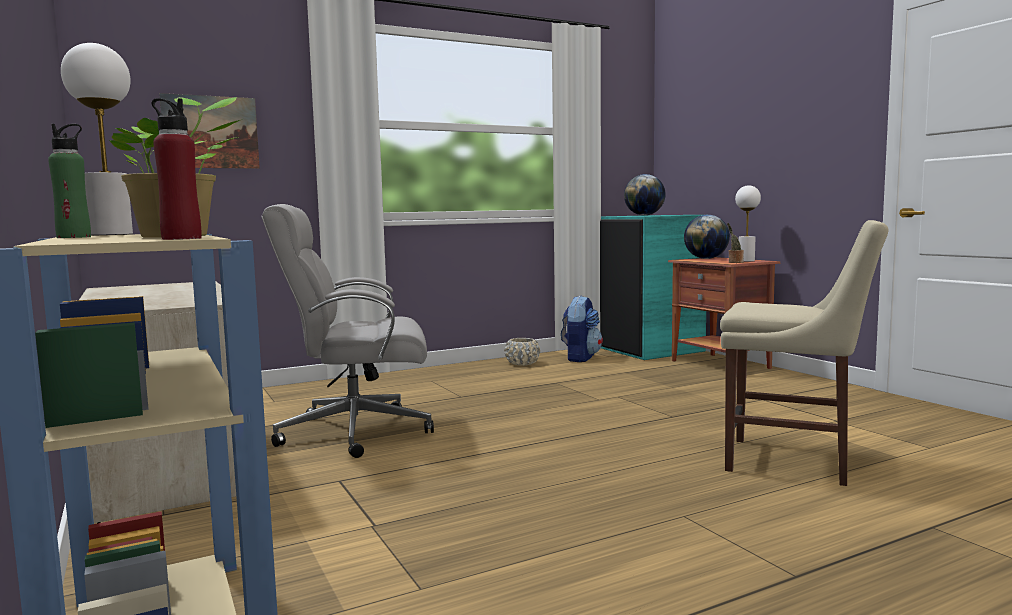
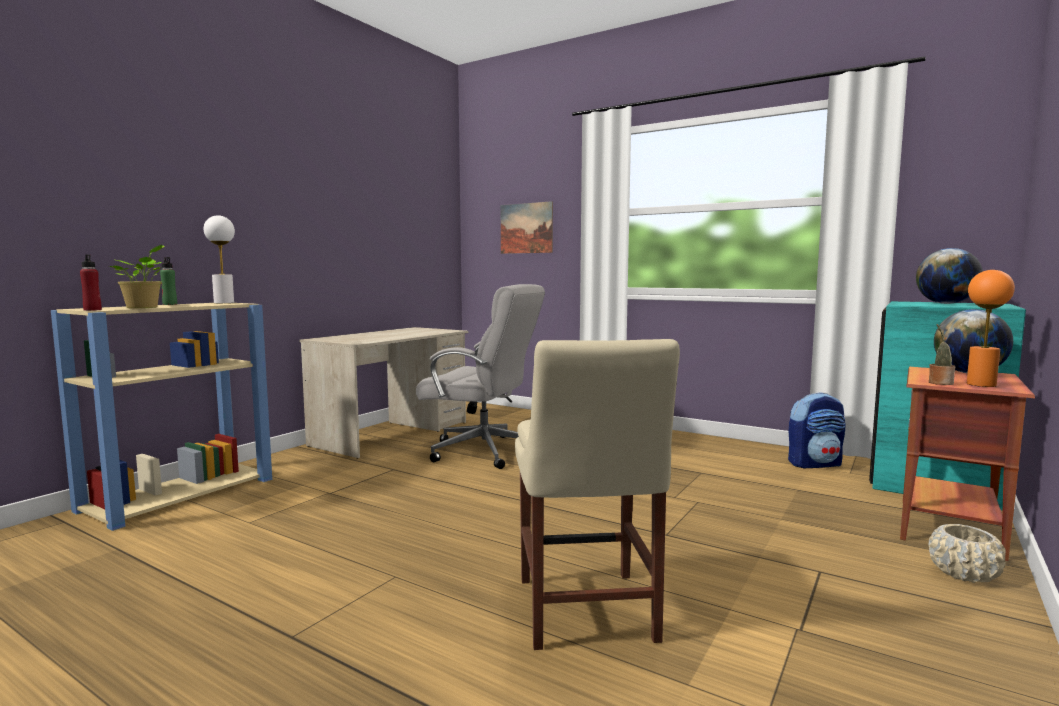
camera: 60 degrees right, 0 degrees up
(356, 432) = (484, 451): grey office chair -> grey office chair turned 150 degrees clockwise
(522, 363) = (742, 450): beige planter -> beige planter (964, 574)
(746, 261) = (981, 384): white table lamp -> orange table lamp

